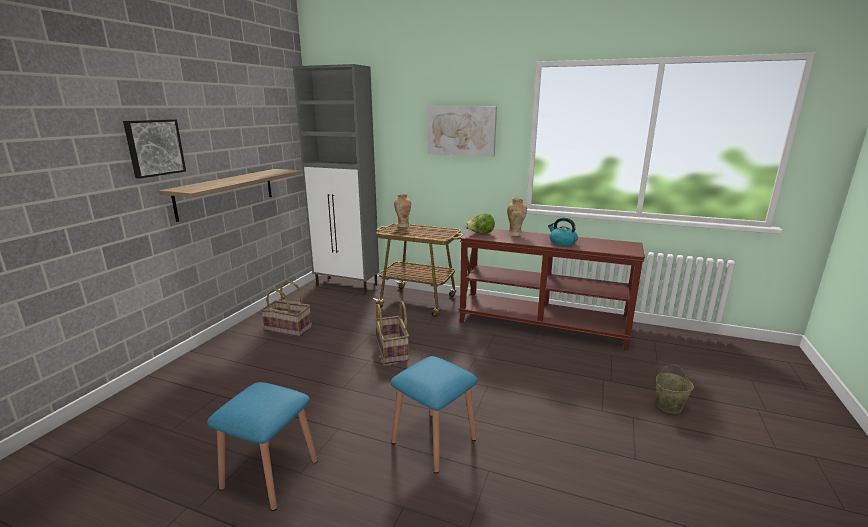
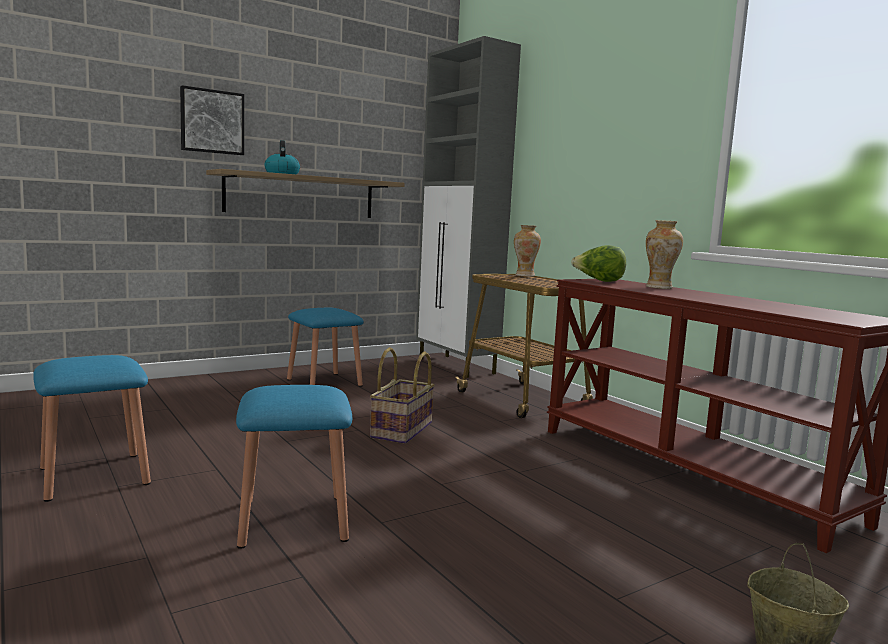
camera: 35 degrees right, 10 degrees down
(289, 328) = (324, 382): basket -> blue stool
(461, 130) = (622, 122): picture -> none
(562, 242) = (721, 300): kettle -> kettle (282, 174)

